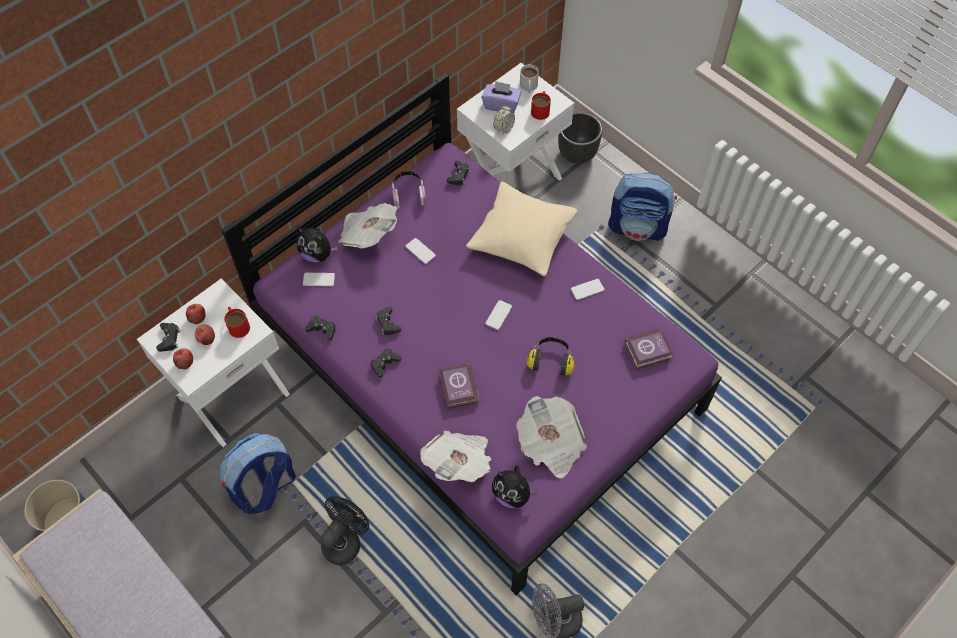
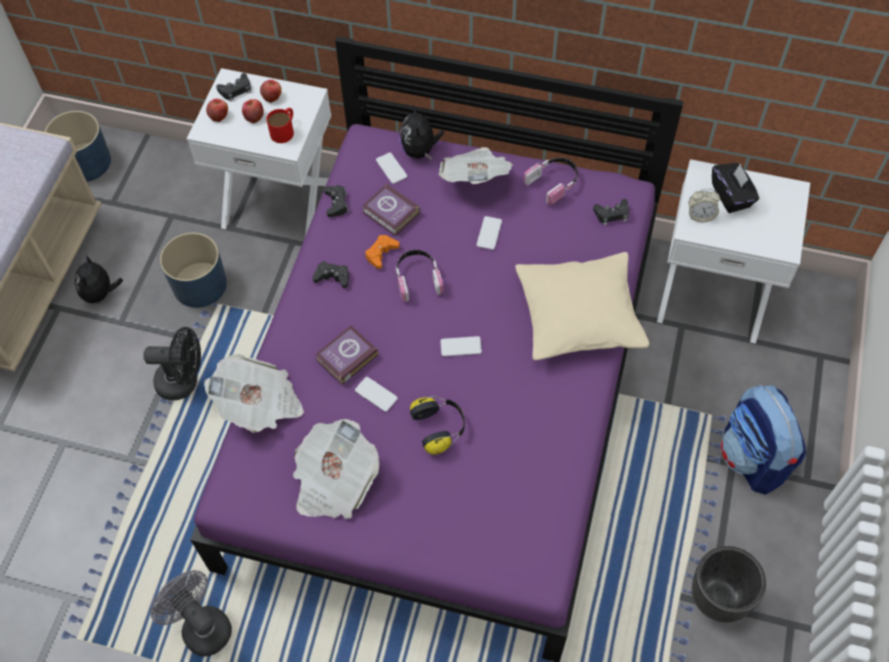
camera: 60 degrees right, 0 degrees up
(264, 488) = (199, 285): backpack -> blue planter
(388, 323) = (381, 253): black game controller -> orange game controller
(425, 312) = (417, 278): none -> headphones
(501, 105) = (731, 196): purple tissue box -> black tissue box
(512, 494) = (251, 474): plush toy -> plush toy (101, 294)
(528, 87) = (781, 208): white mug -> none
(541, 109) = (759, 236): red mug -> none
(577, 154) = (803, 341): black planter -> black planter (719, 598)
(587, 289) = (558, 417): phone -> phone (376, 394)
(649, 351) = (521, 524): book -> book (391, 214)

